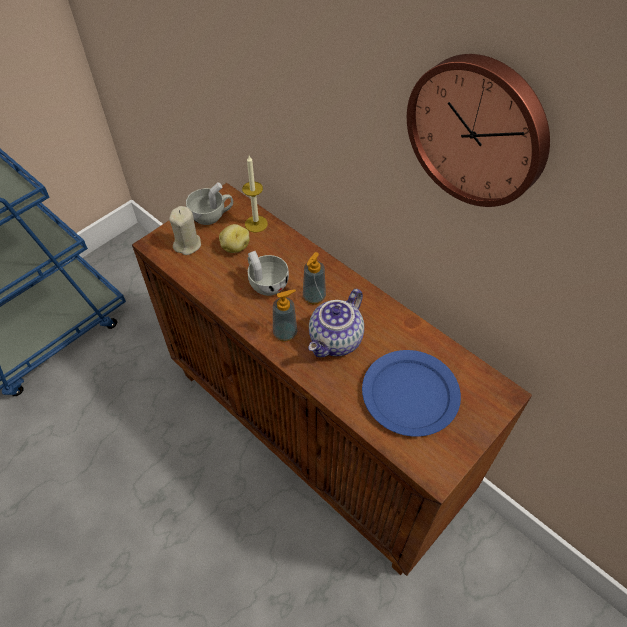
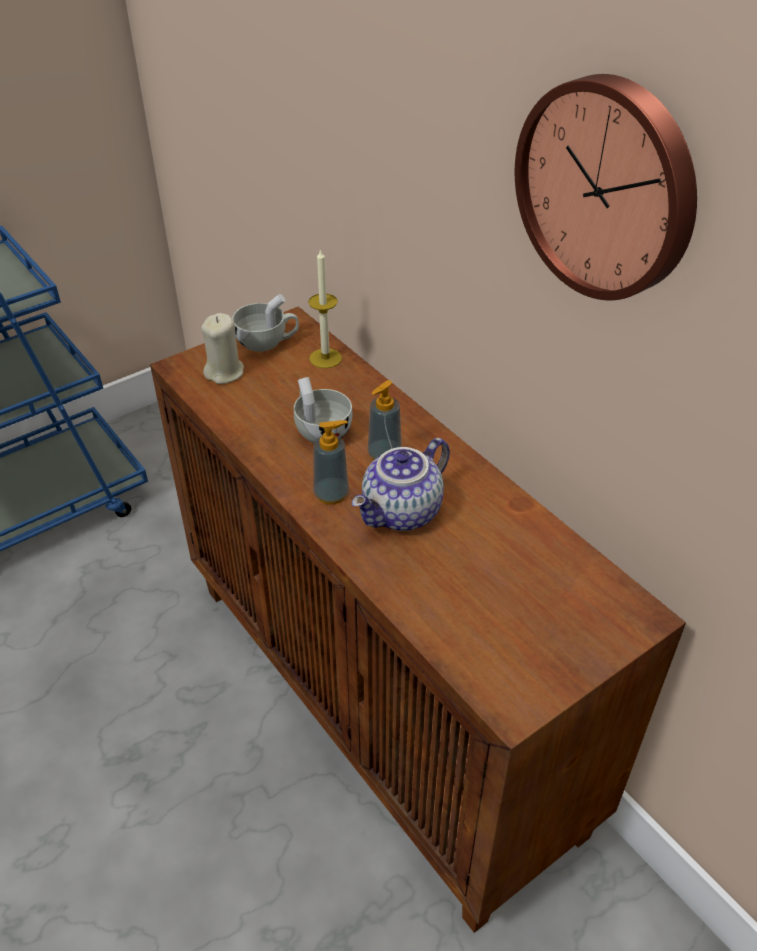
camera: 10 degrees right, 10 degrees down
(235, 247) = (289, 382): potato -> none
(410, 395) = (495, 597): blue plate -> none

